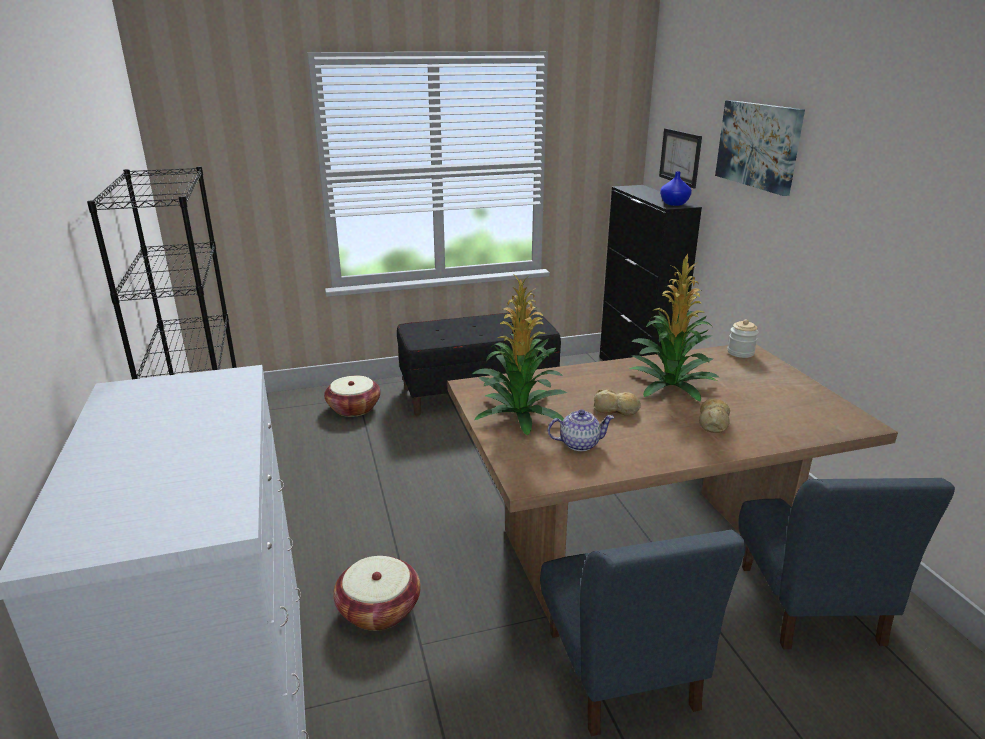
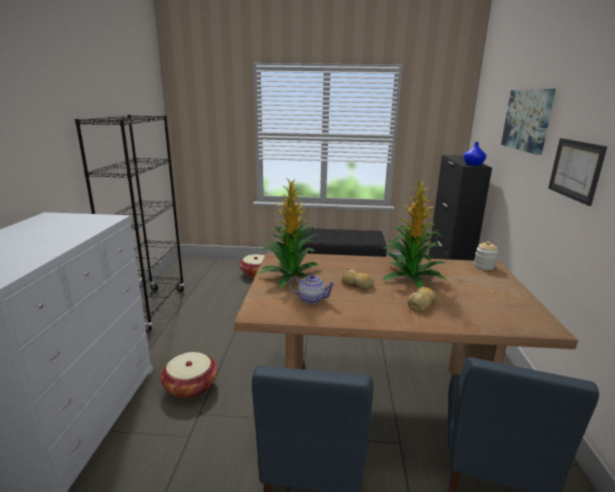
camera: 20 degrees right, 5 degrees down
(680, 157) = (486, 135): picture -> picture (576, 169)

